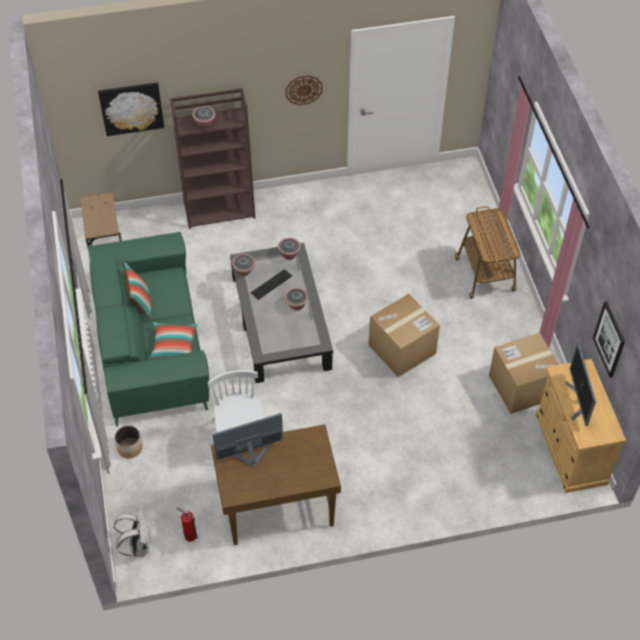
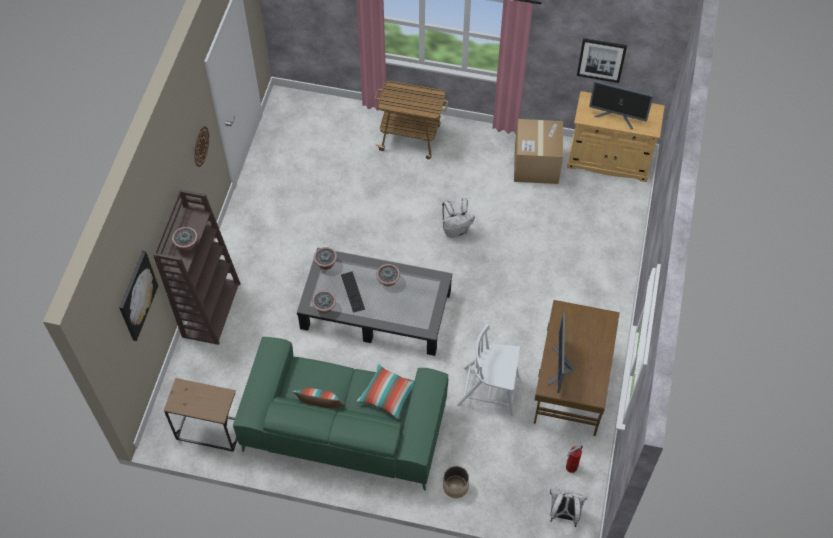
camera: 65 degrees left, 5 degrees up
(402, 349) = (456, 230): cardboard box -> white backpack

